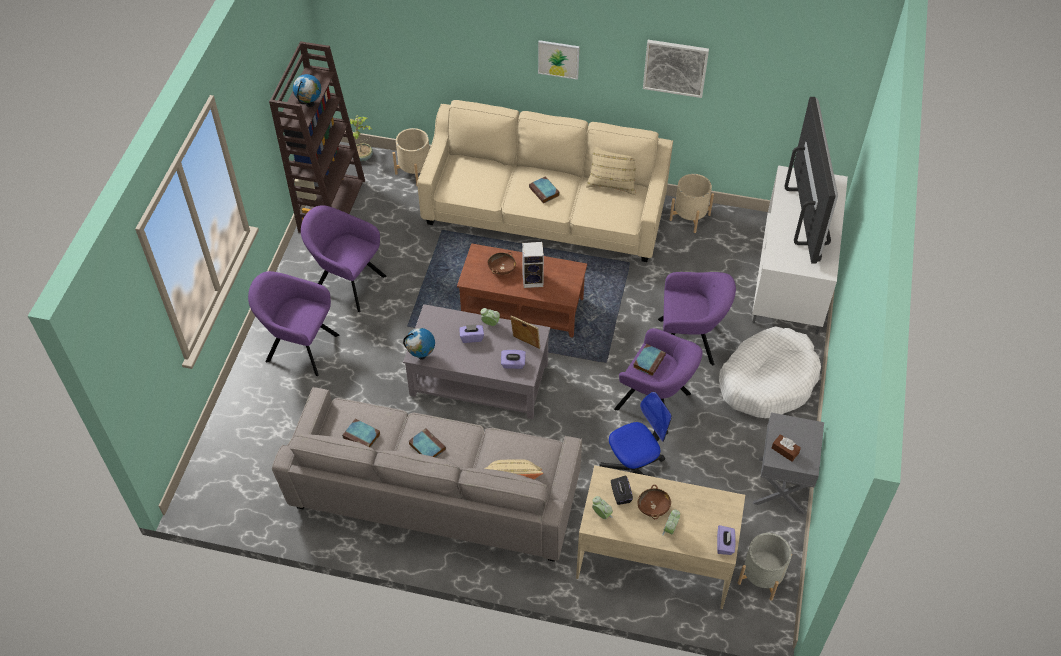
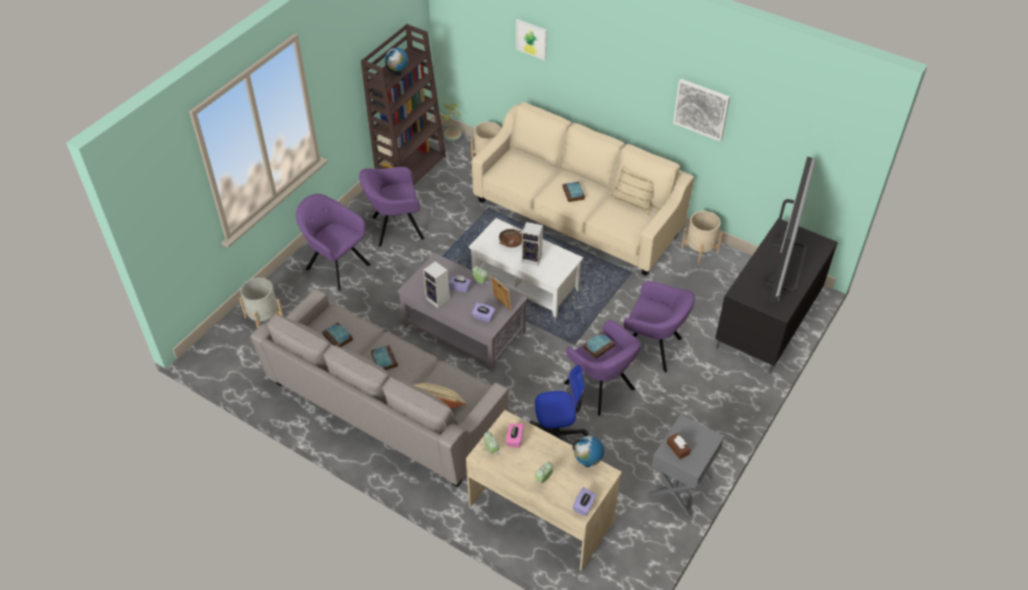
camera: 20 degrees right, 5 degrees down
(347, 283) = (395, 228): purple armchair -> purple armchair turned 60 degrees counterclockwise
(421, 355) = (414, 290): globe -> globe (587, 463)
(454, 358) = (438, 299): none -> speaker
(523, 307) = (526, 283): brown coffee table -> white coffee table
(558, 59) = (609, 83): picture -> picture (531, 39)
(620, 495) = (514, 439): black tissue box -> pink tissue box
(653, 508) = (537, 458): brown bowl -> none
(761, 577) = (628, 556): grey planter -> grey planter (264, 318)
(767, 380) = (708, 398): white dog bed -> none
(792, 279) = (768, 322): white tv stand -> black tv stand

